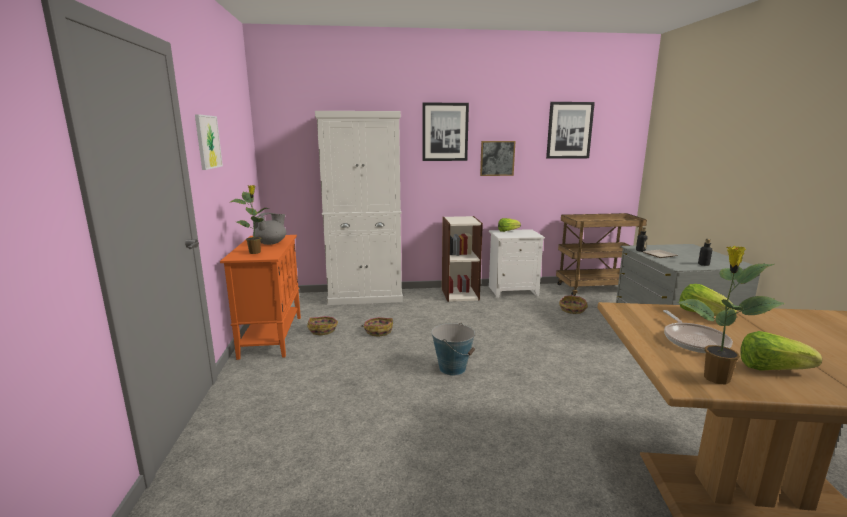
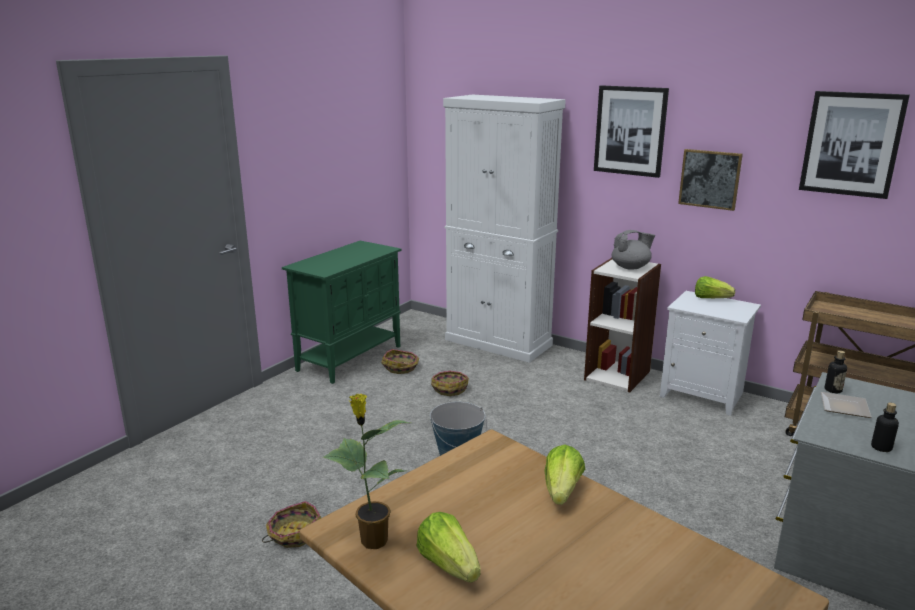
camera: 40 degrees right, 5 degrees up
(208, 142) = (287, 142): picture -> none
(255, 252) = (323, 264): potted plant -> none
(271, 243) = (356, 255): grey teapot -> grey teapot (631, 267)
(271, 336) = (350, 358): orange cabinet -> green cabinet
(572, 310) = (745, 453): basket -> basket (294, 534)
(693, 340) = (461, 506): frying pan -> none

